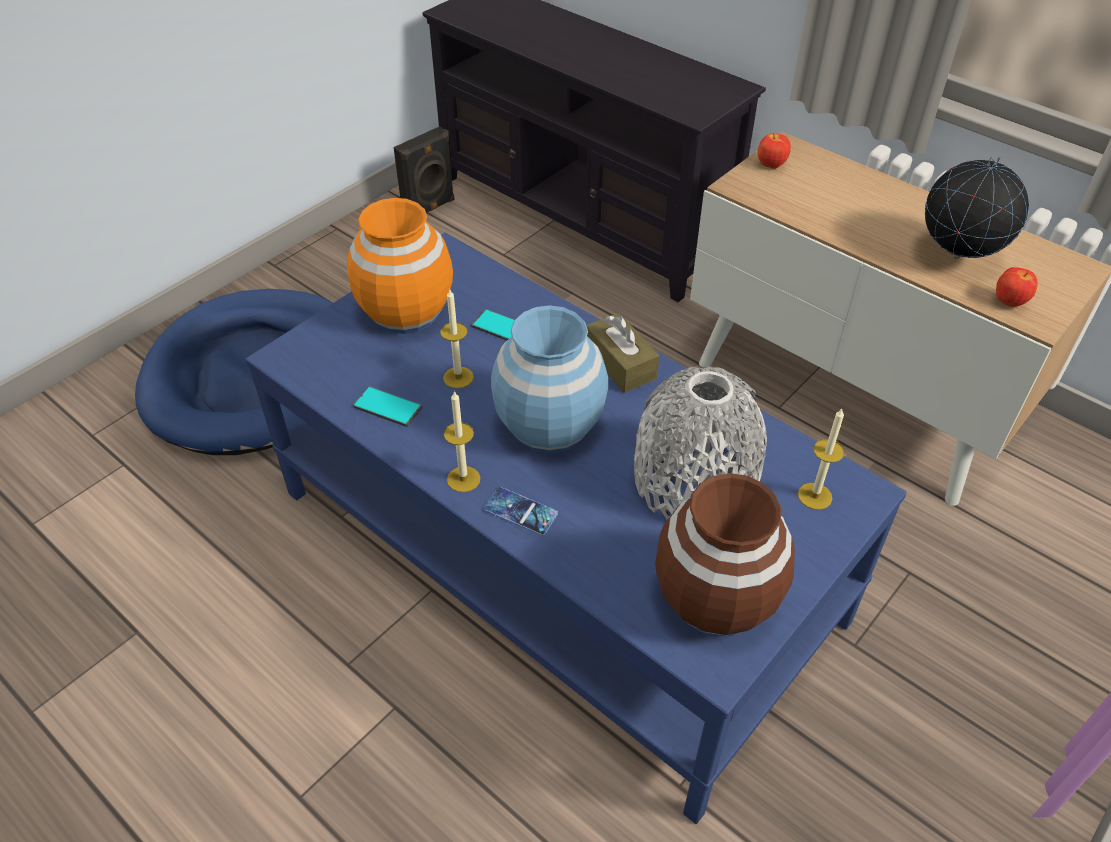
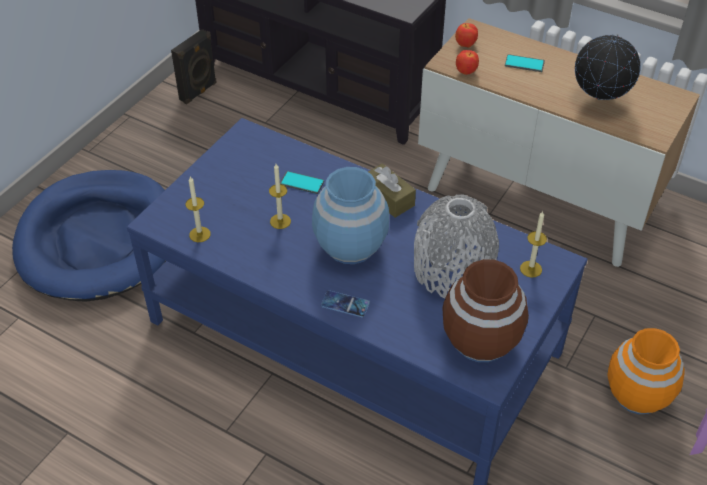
camera: 10 degrees left, 0 degrees up
(388, 407) = (237, 247): phone -> phone (524, 64)
(407, 312) = (231, 180): orange vase -> orange vase (637, 395)
(463, 479) = (302, 288): candle -> candle (200, 234)
(1009, 302) = (636, 126): apple -> apple (466, 72)

